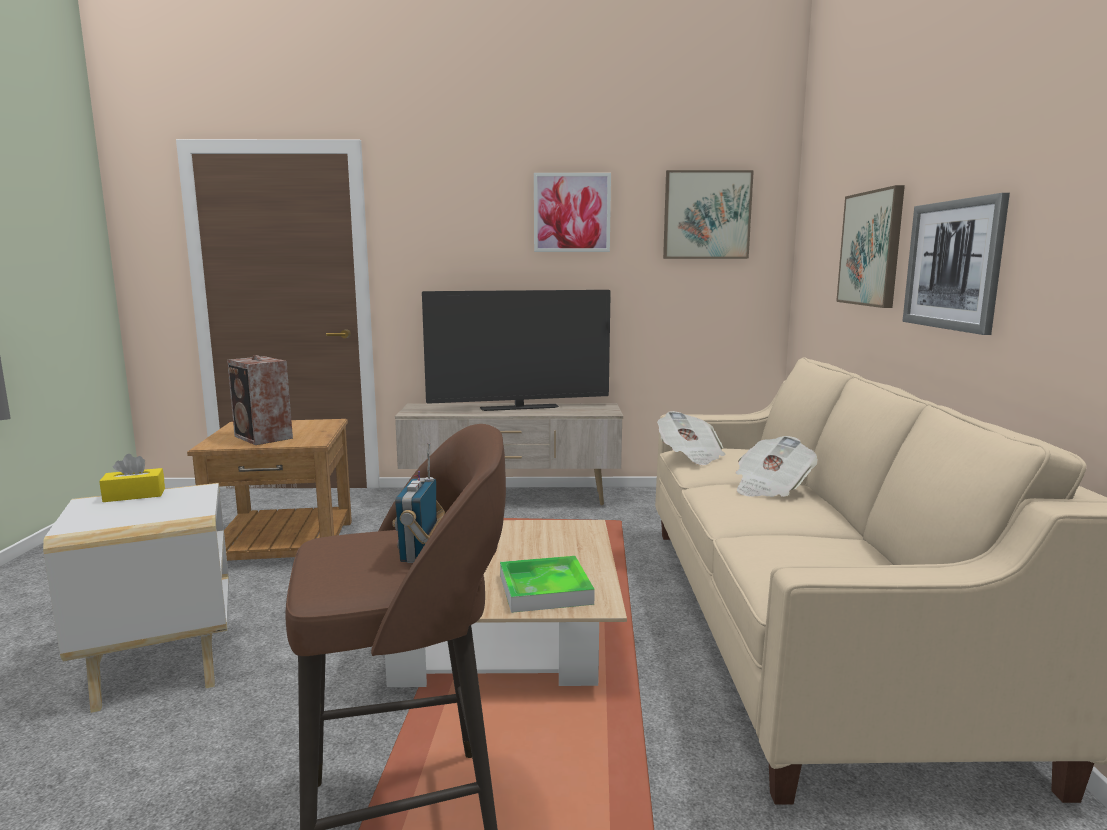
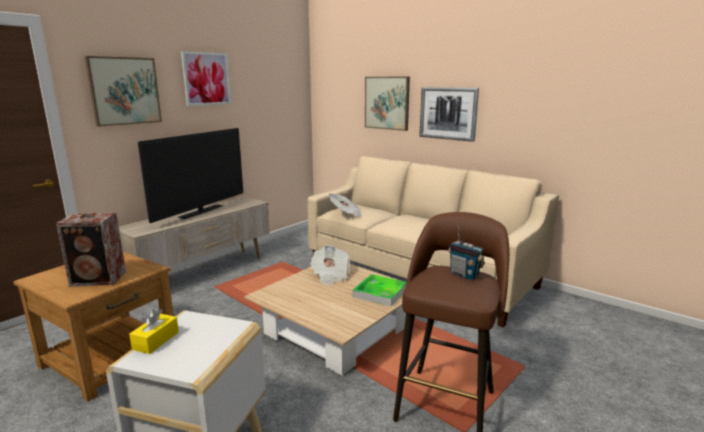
camera: 50 degrees left, 5 degrees up
(706, 215) = (274, 80): picture -> picture (124, 91)
(770, 488) = (405, 218): newspaper -> newspaper (330, 275)

